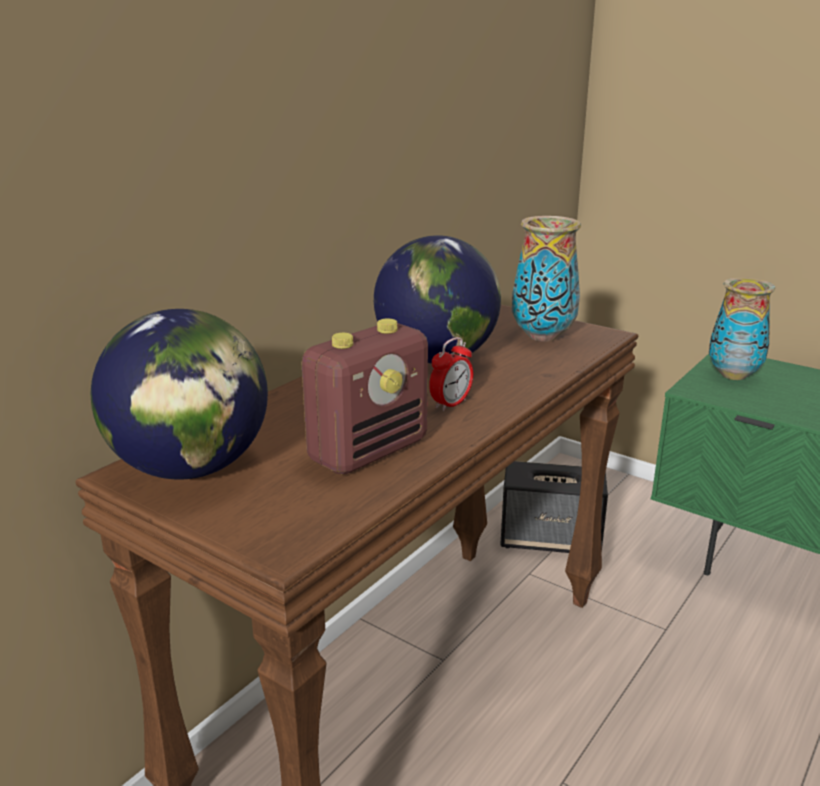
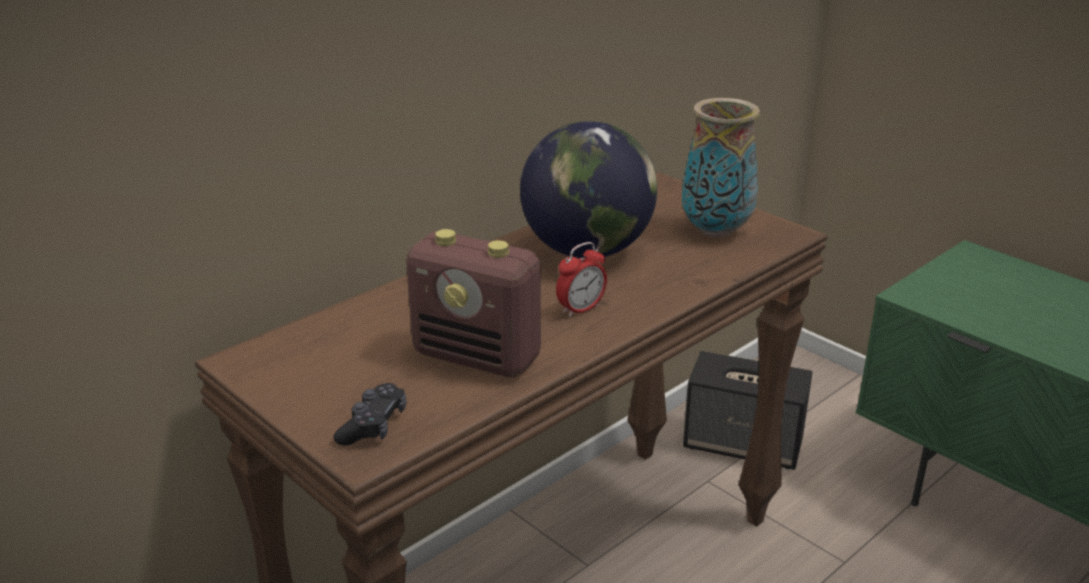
camera: 10 degrees right, 5 degrees up
(190, 468) = (302, 360): globe -> none
(284, 521) = (373, 425): none -> black game controller
(369, 451) = (478, 357): radio -> radio turned 60 degrees clockwise
(733, 375) = (968, 279): vase -> none

